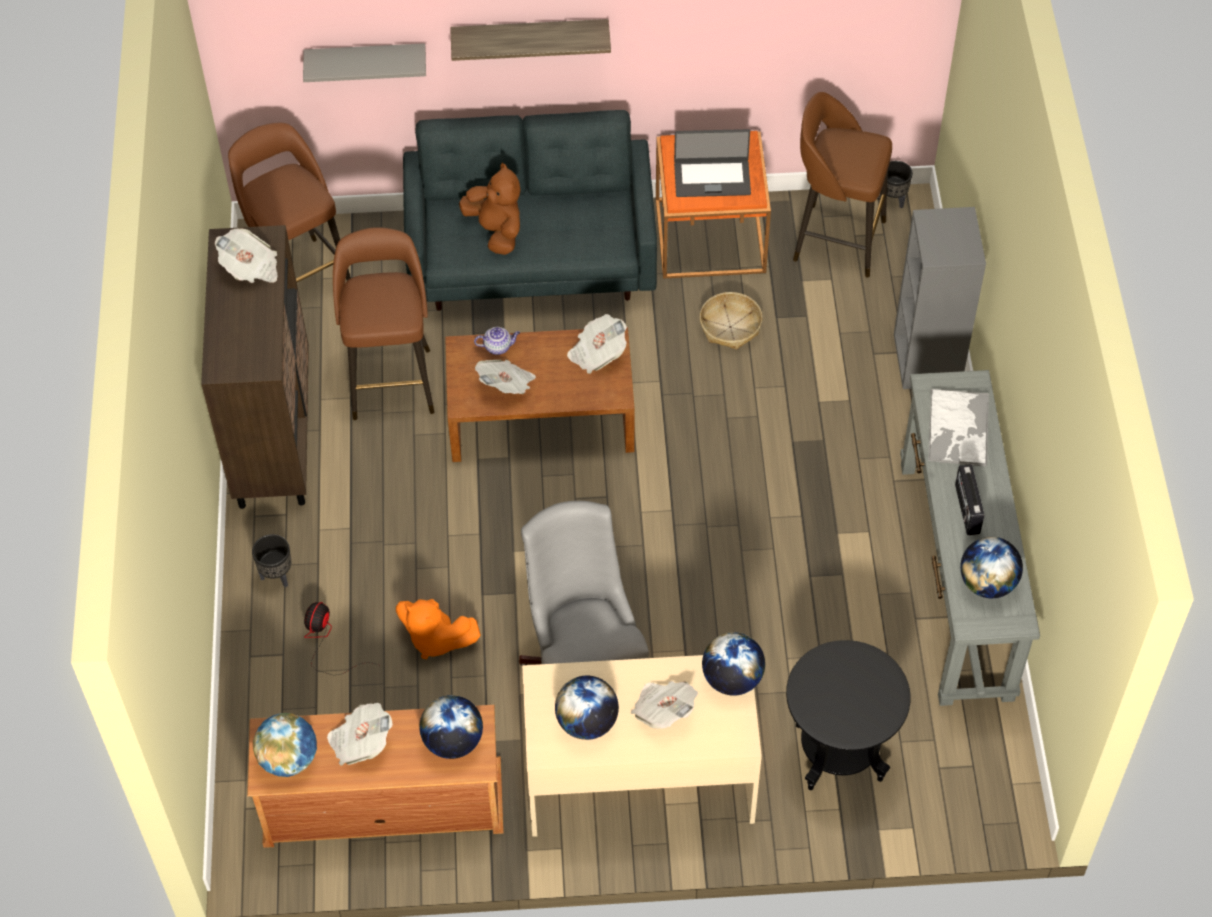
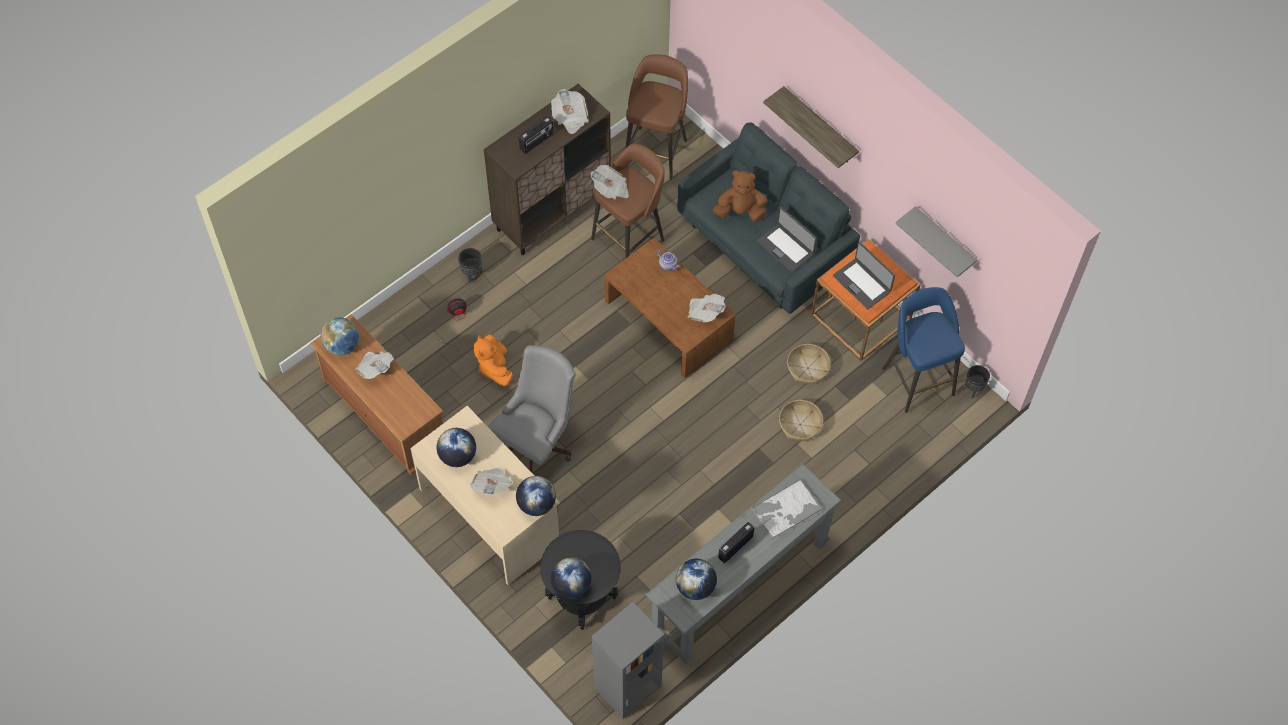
camera: 50 degrees right, 5 degrees up
(250, 323) = (537, 142): none -> radio
(366, 61) = (741, 69): grey shelf -> grey shelf (943, 241)
(453, 741) = (407, 407): globe -> globe (571, 585)
(496, 231) = (740, 211): brown plush toy -> brown plush toy turned 105 degrees counterclockwise
(507, 385) = (647, 286): newspaper -> newspaper (610, 189)
(587, 221) = (785, 247): none -> laptop
(797, 382) = (800, 424): none -> basket
(836, 239) = (917, 379): brown stool -> blue stool
(928, 360) = (875, 479): grey bookcase -> grey bookcase (627, 687)

